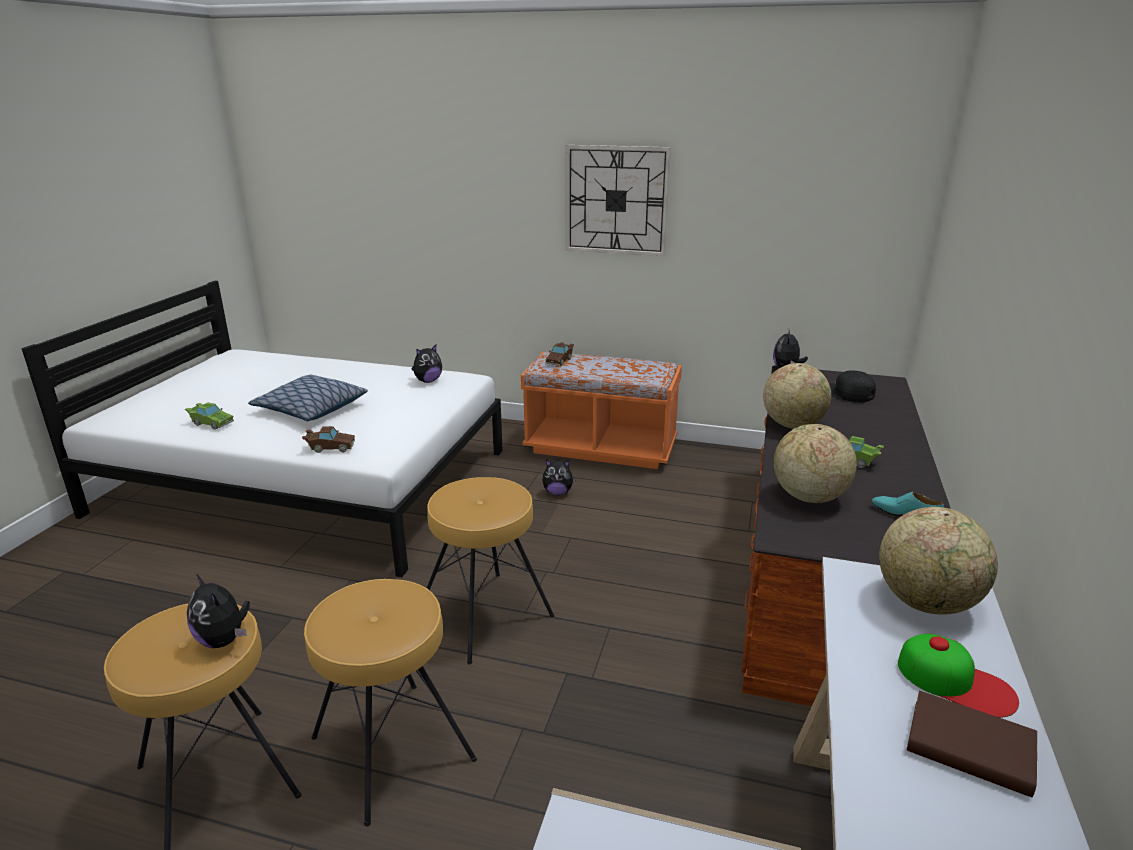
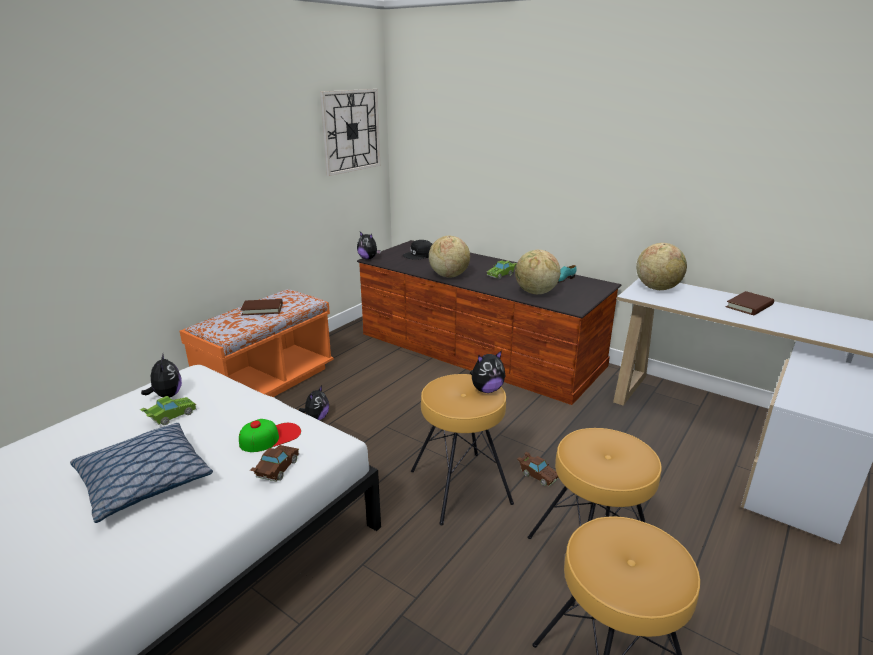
camera: 70 degrees left, 0 degrees up
(211, 423) = (83, 578): green toy car -> green toy car (170, 417)
(224, 640) = (634, 531): plush toy -> plush toy (486, 390)
(560, 360) = (225, 324): brown toy car -> brown toy car (537, 475)
(607, 365) = (262, 309): none -> brown book
(616, 200) = (212, 167): wall clock -> wall clock (351, 131)
(956, 681) = (711, 298): cap -> cap (270, 437)

